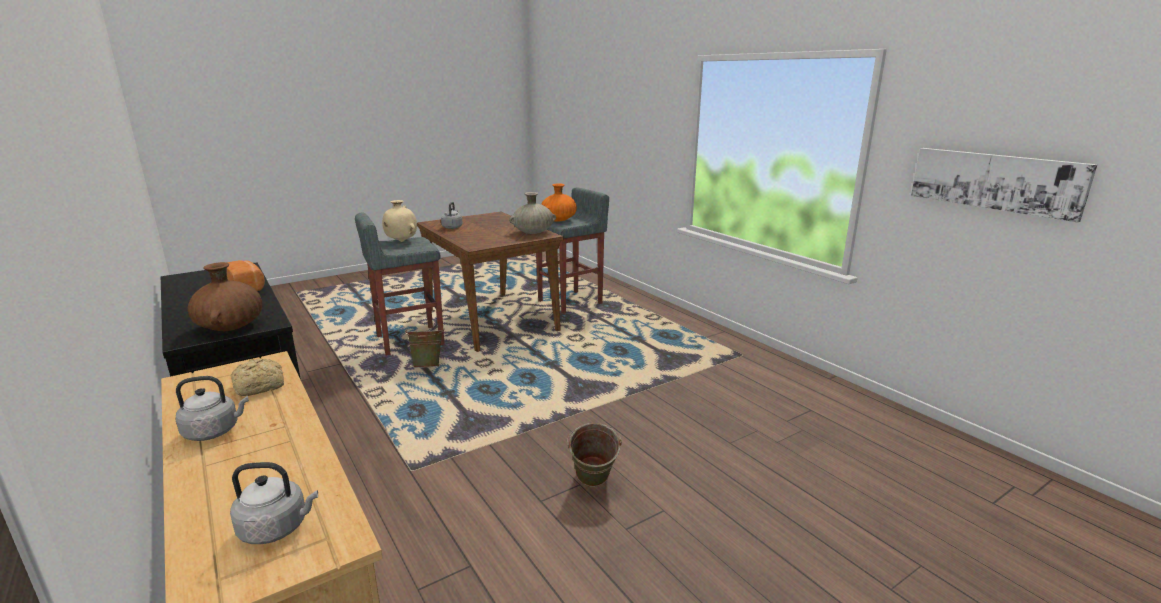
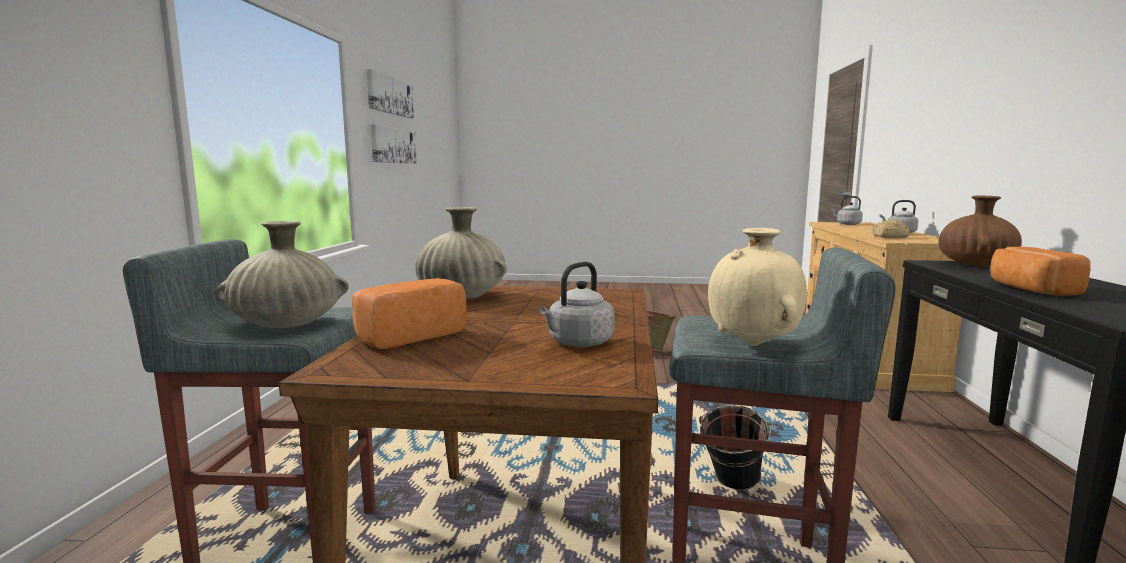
camera: 140 degrees left, 10 degrees down
(428, 366) = (731, 488): green bucket -> black bucket
(504, 220) = (408, 336): none -> bread
(559, 220) = (287, 324): orange vase -> beige vase
(1011, 104) = (390, 96): none -> picture

